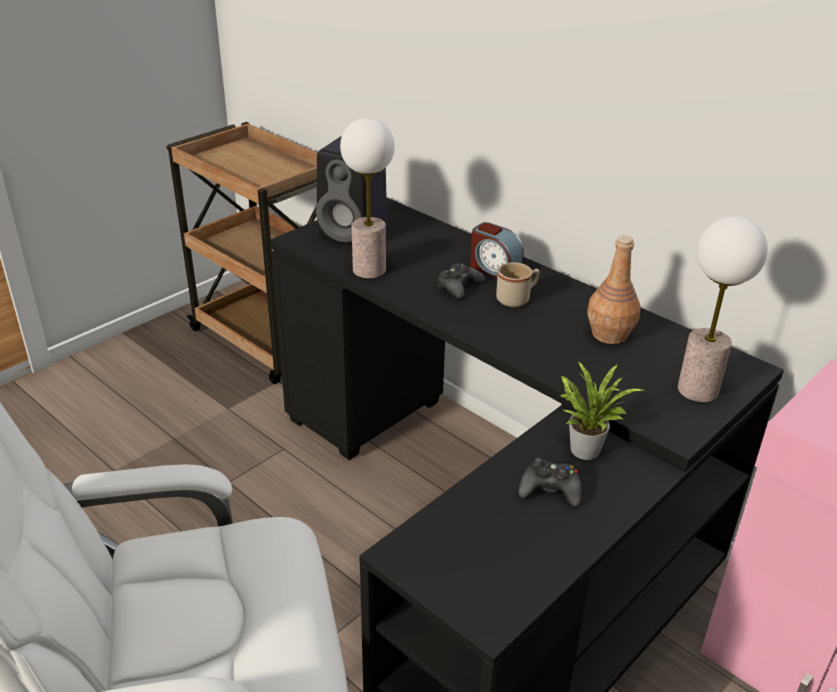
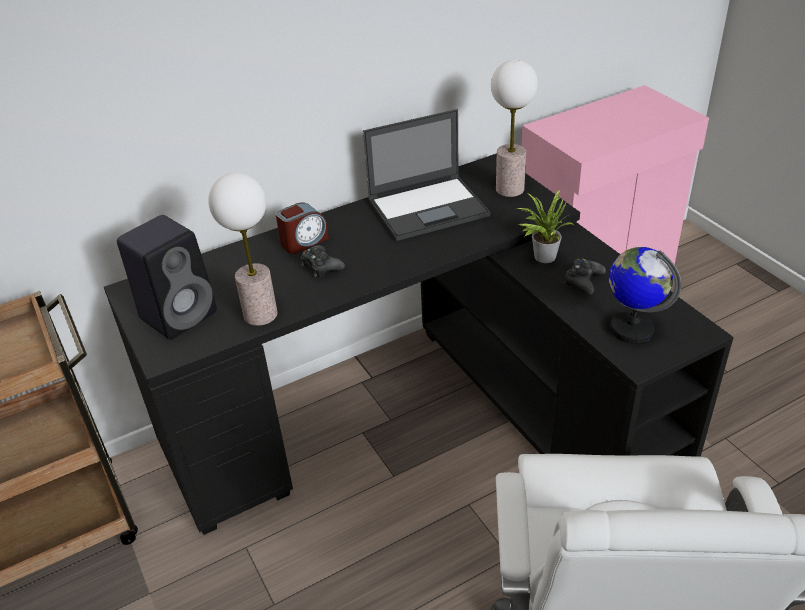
camera: 70 degrees left, 5 degrees up
(467, 543) = (631, 329): none -> globe
(517, 299) = (357, 239): beige mug -> none
(610, 334) = (429, 207): brown bottle -> laptop

